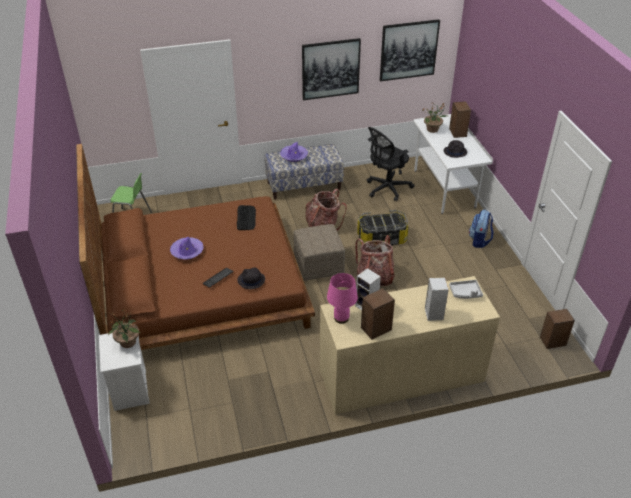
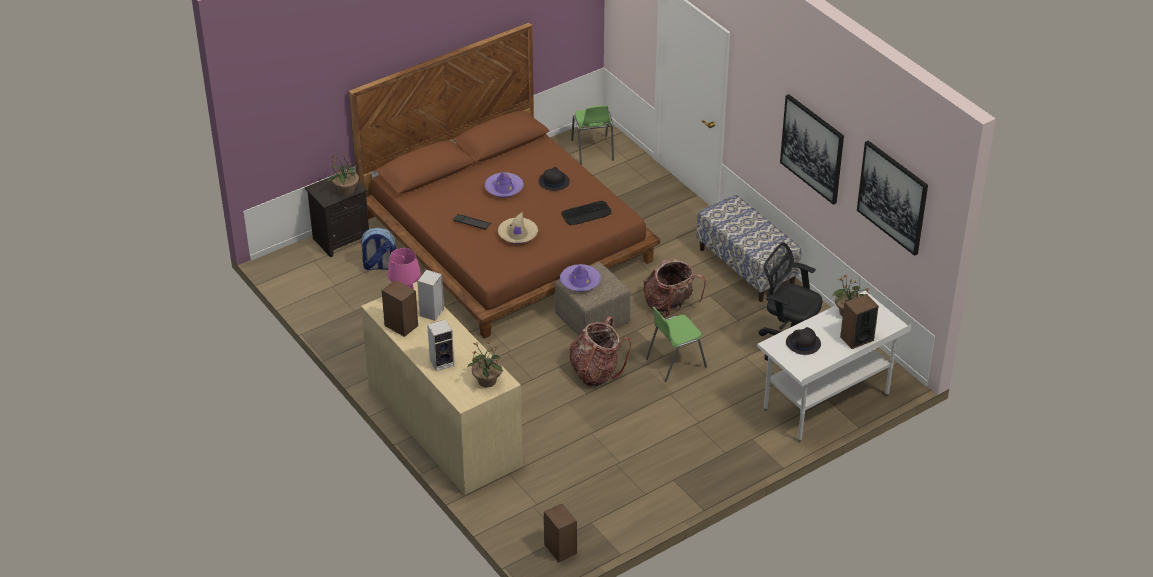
camera: 70 degrees right, 0 degrees up
(129, 389) = (341, 238): white nightstand -> black nightstand
(249, 257) = (517, 234): none -> beige hat
(251, 280) = (479, 246): black hat -> black hat (553, 181)
(294, 156) = (746, 220): purple hat -> purple hat (580, 282)
(381, 239) = (675, 362): storage box -> green chair
(465, 293) = (487, 381): grey tray -> potted plant
(479, 241) = (725, 456): backpack -> backpack (379, 266)

